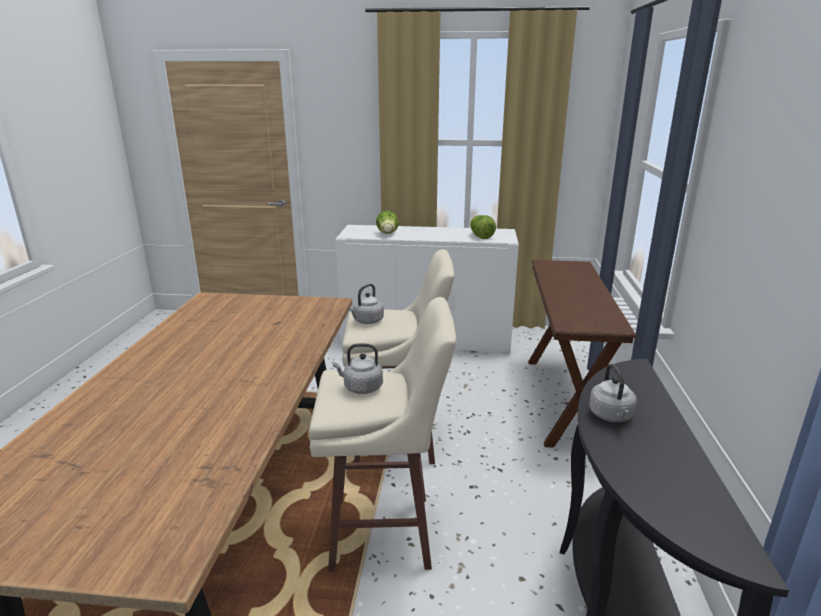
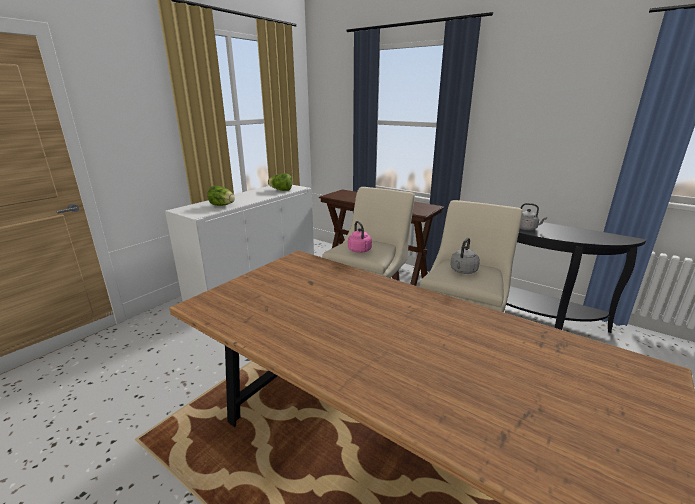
camera: 60 degrees left, 0 degrees up
(367, 321) = (360, 250): grey kettle -> pink kettle

